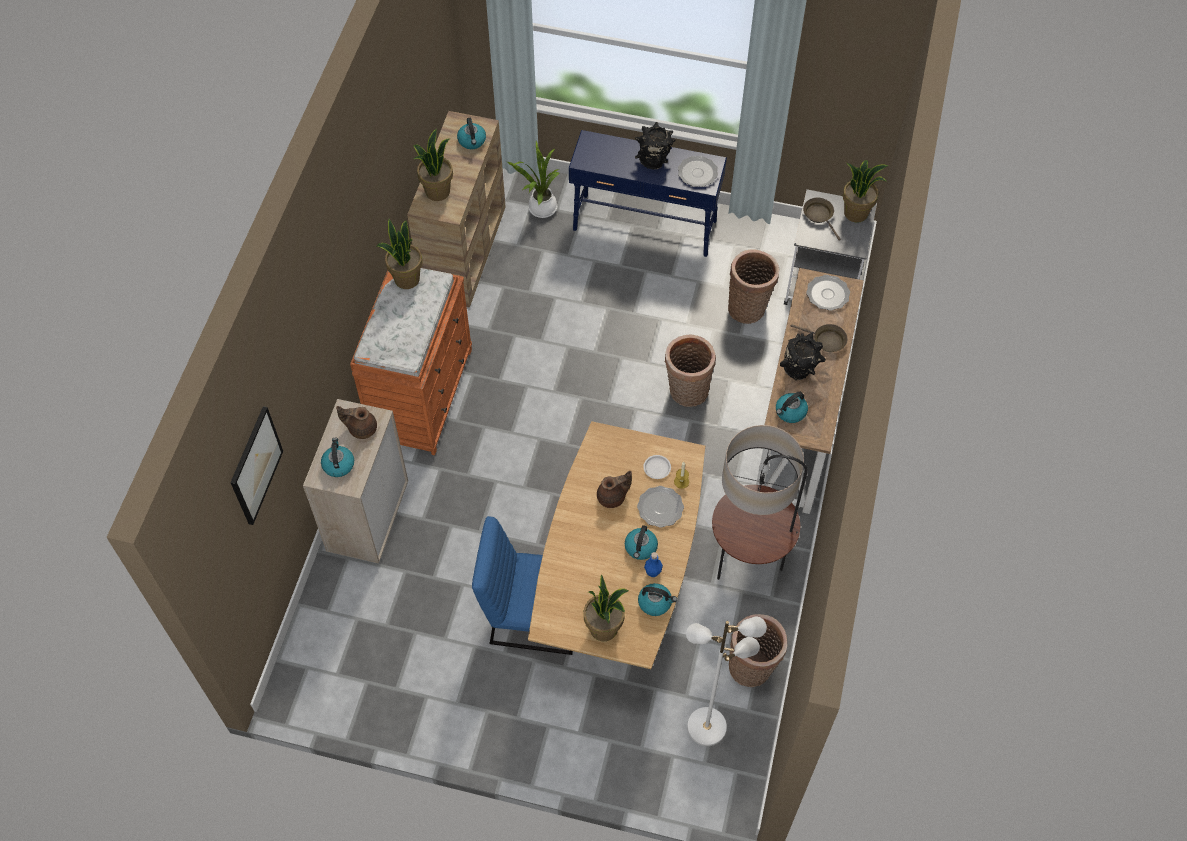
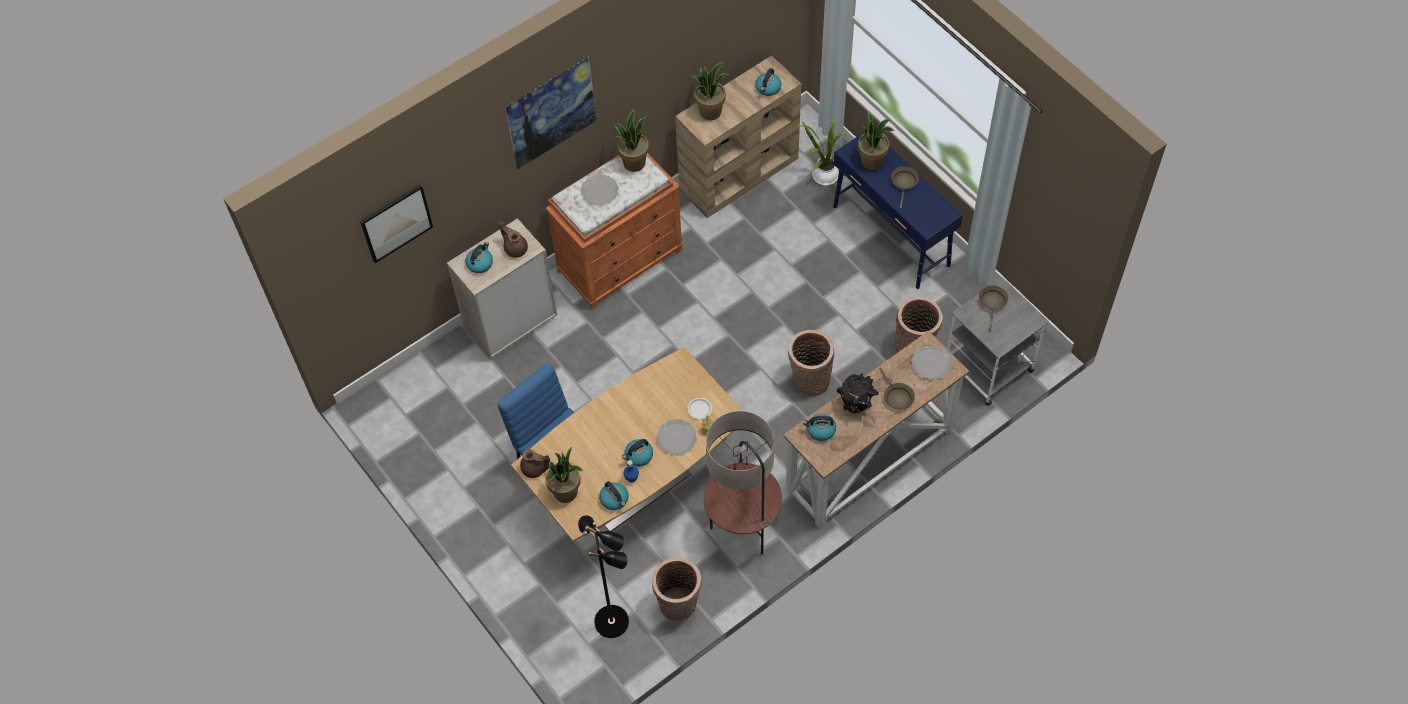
camera: 40 degrees right, 0 degrees up
(336, 279) = (554, 129): none -> picture
(613, 497) = (651, 409): brown teapot -> brown teapot (535, 469)
(654, 159) = (904, 183): black vase -> brown frying pan
(697, 173) = (928, 213): plate -> plate (599, 191)
(707, 725) = (612, 621): white floor lamp -> black floor lamp
(856, 212) = (1024, 318): potted plant -> potted plant (872, 161)

